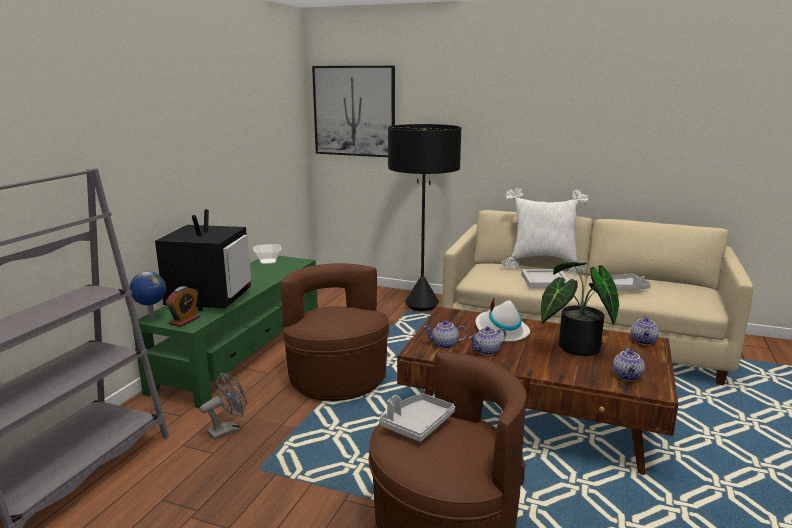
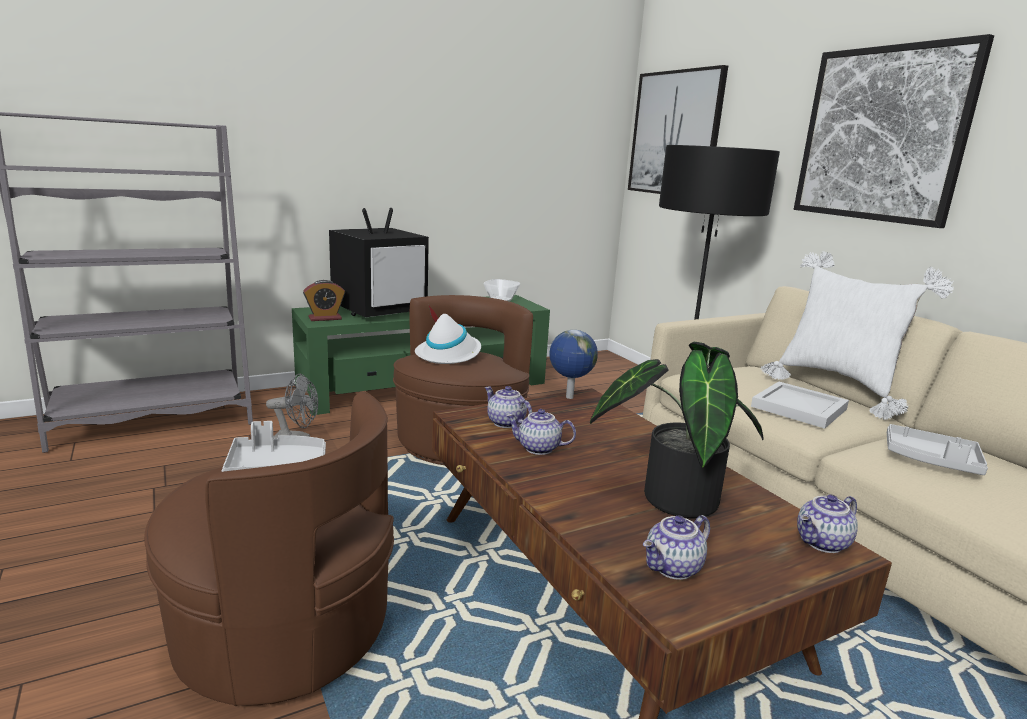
camera: 40 degrees right, 0 degrees up
(151, 318) = (308, 310): globe -> globe (569, 397)
(500, 331) = (610, 437): white hat -> white hat (449, 354)
(516, 114) = (882, 135): none -> picture

